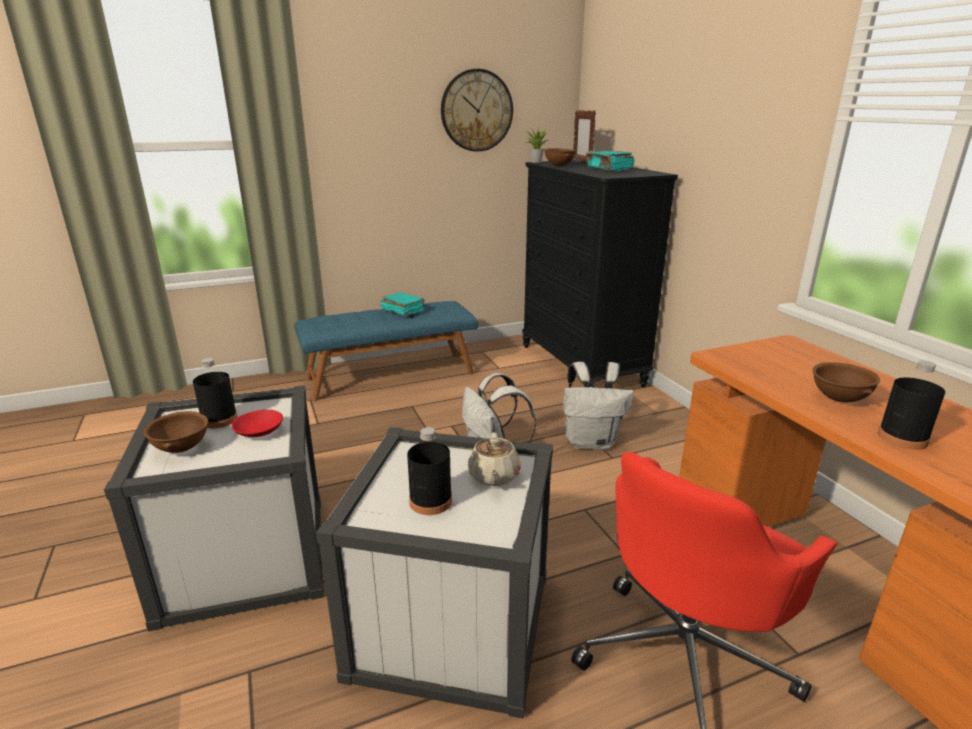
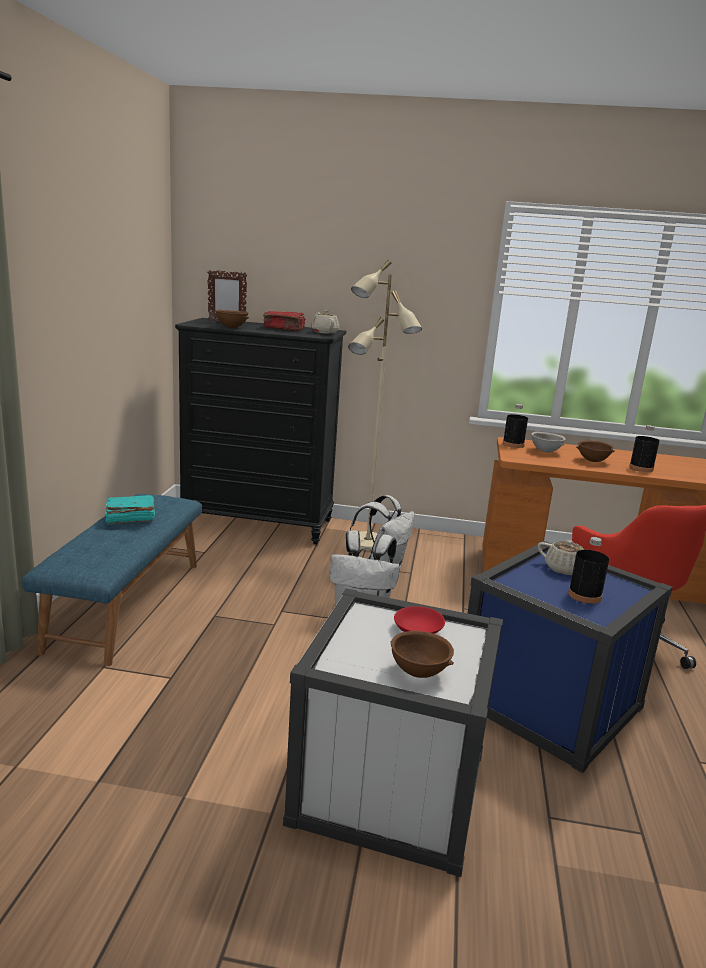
camera: 60 degrees left, 5 degrees down
(219, 419) = (369, 644): black bottle -> black bottle (513, 444)
(451, 623) = (548, 704): white storage box -> blue storage box
(476, 111) = (118, 269): wall clock -> none
(535, 162) = (185, 324): potted plant -> none
(609, 169) = (284, 329): turquoise book -> red book
(634, 417) = (367, 543): none -> beige floor lamp
(635, 174) = (324, 332): none -> beige teapot
(799, 366) = (545, 451): none -> grey bowl

